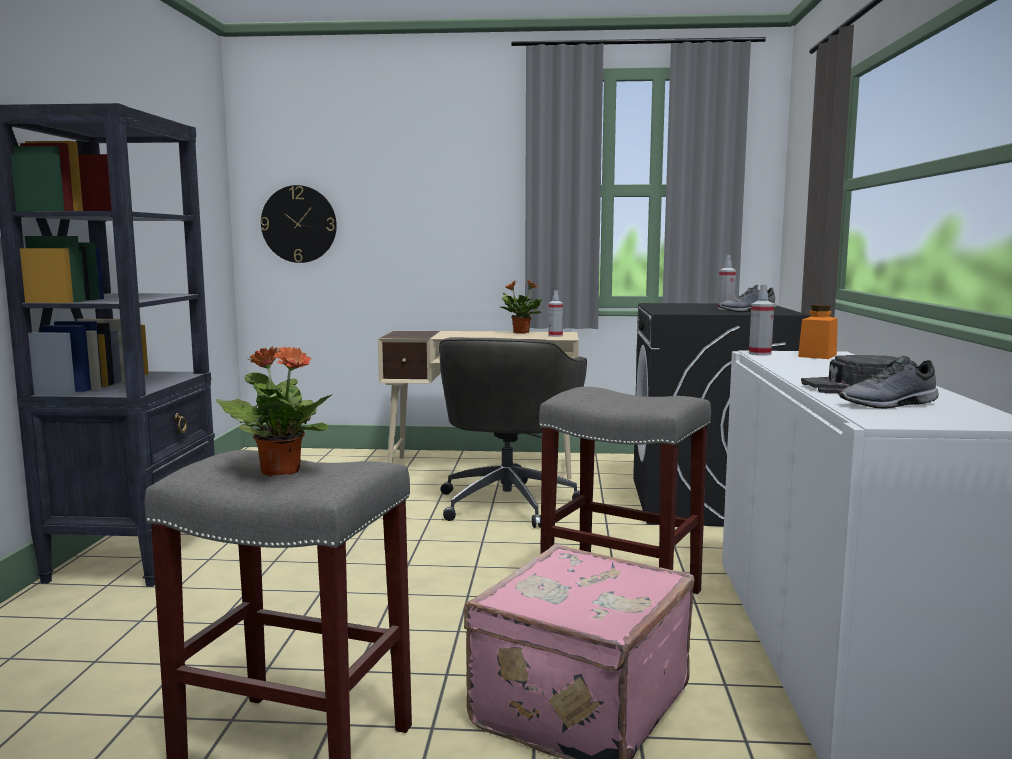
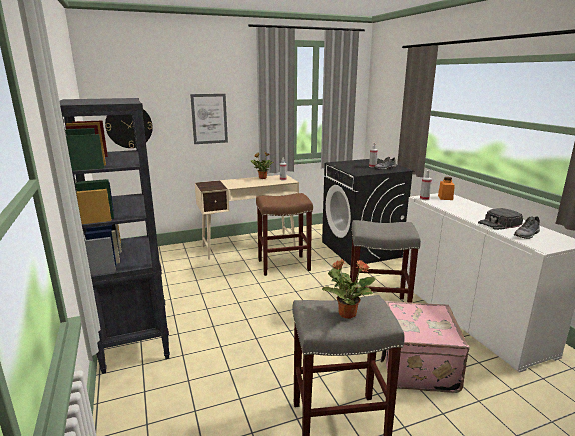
camera: 25 degrees left, 10 degrees up
(437, 217) = (209, 119): none -> picture
(508, 502) = (283, 265): grey office chair -> brown stool

